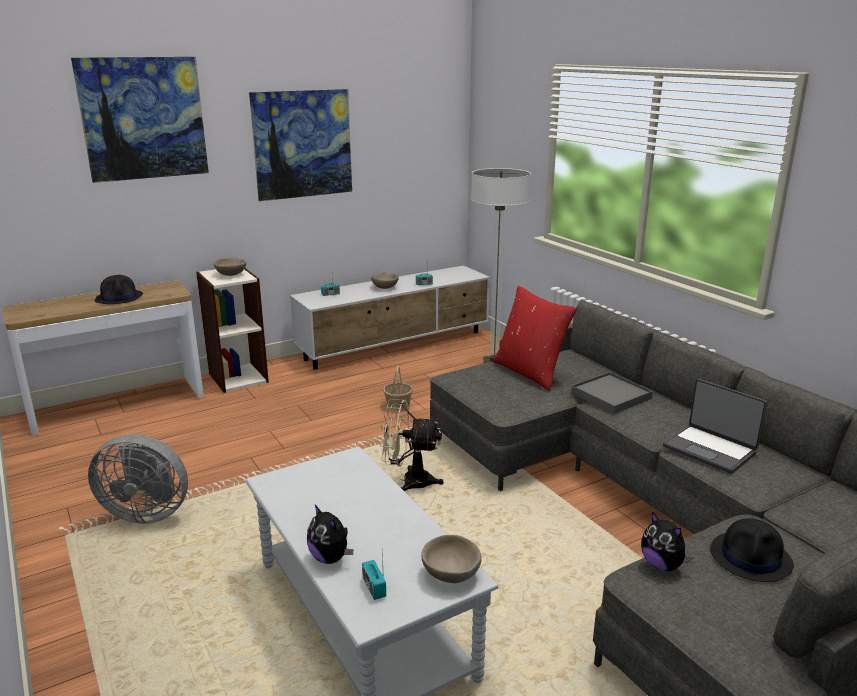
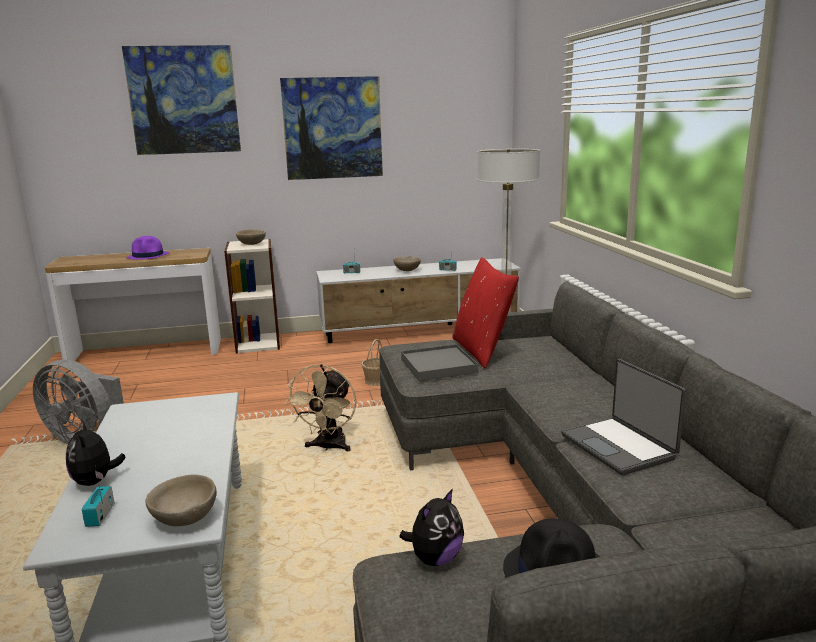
camera: 20 degrees right, 5 degrees down
(119, 298) = (148, 256): black hat -> purple hat
(409, 481) = (328, 447): beige fan -> beige fan turned 105 degrees counterclockwise
(611, 396) = (550, 380): grey tray -> grey tray (438, 366)
(662, 565) = (435, 558): plush toy -> plush toy turned 120 degrees counterclockwise

